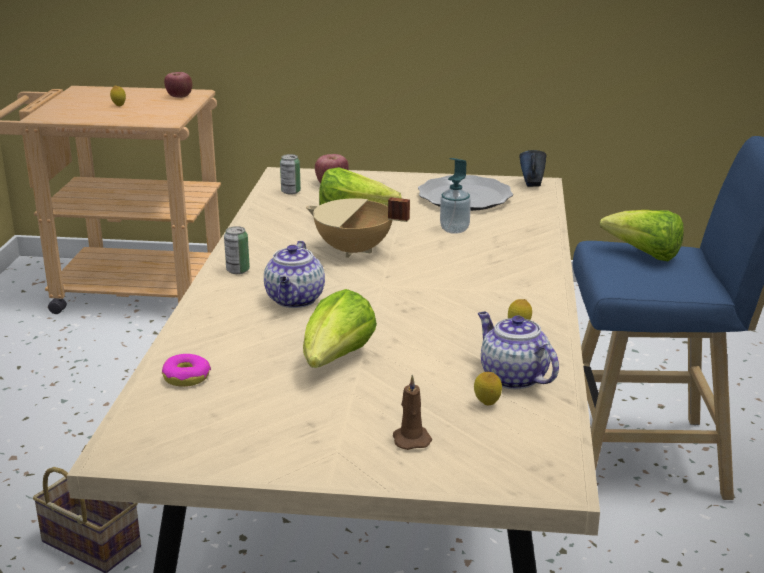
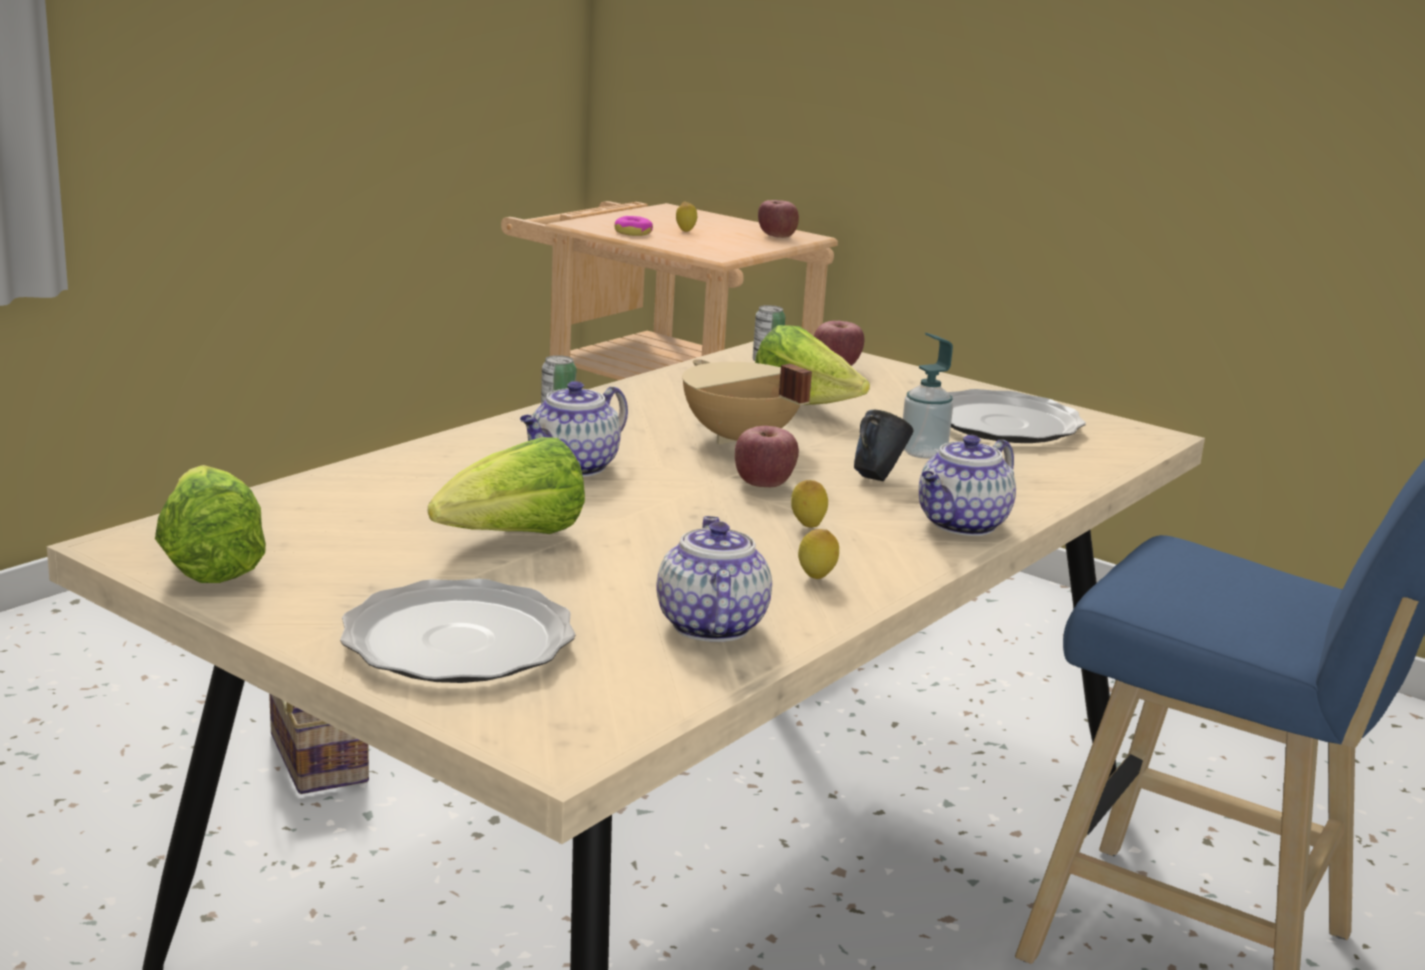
camera: 30 degrees right, 5 degrees down
(186, 377) = (316, 501): donut -> donut (633, 233)
(409, 277) = (764, 484): none -> apple
(410, 439) = (460, 641): brown candle -> plate
(487, 405) = (621, 641): lemon -> lemon (807, 527)
(531, 185) = (1137, 434): blue mug -> blue mug (876, 476)
(535, 270) = (962, 525): none -> teapot
(644, 255) = (1229, 573): lettuce -> lettuce (209, 564)

